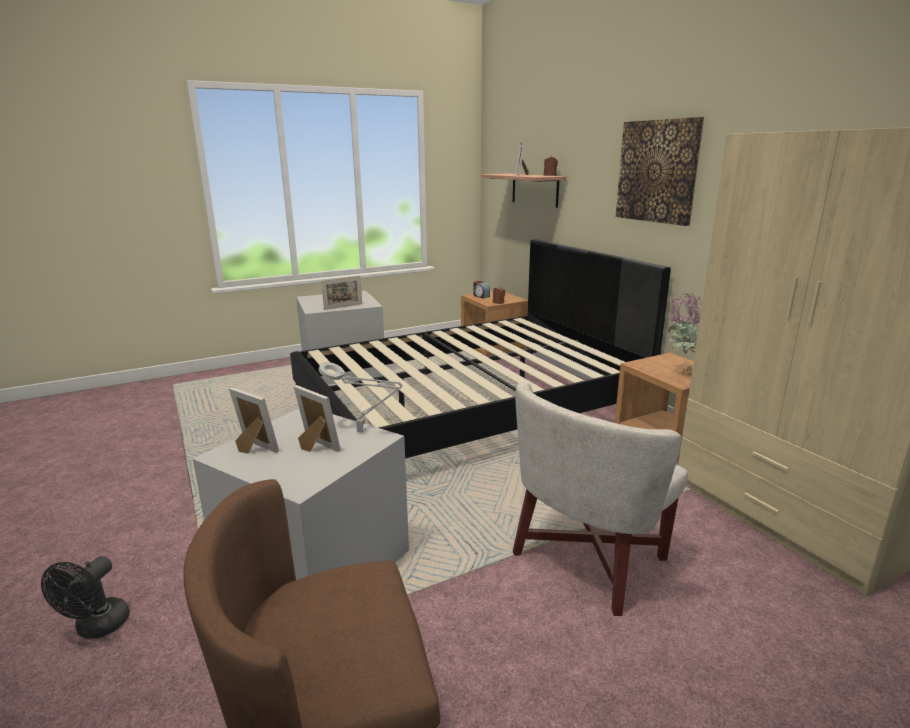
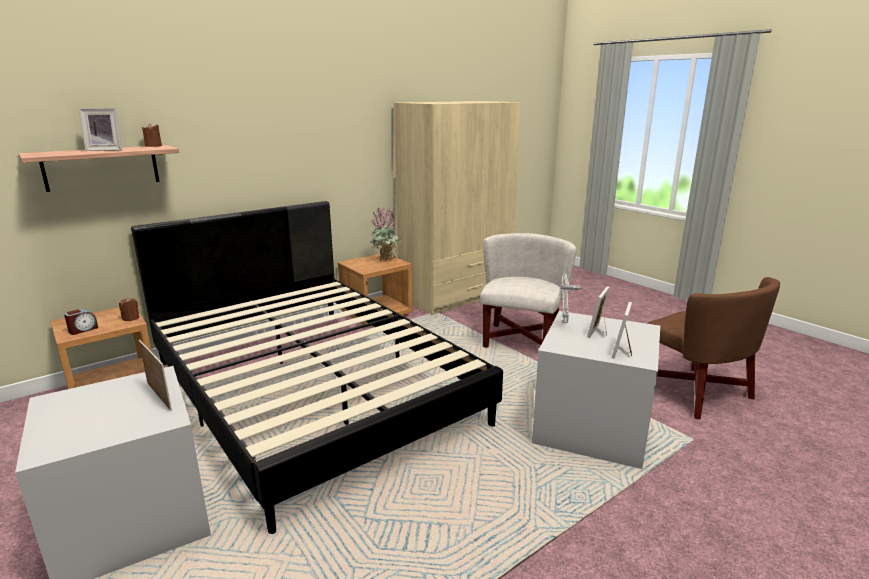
camera: 100 degrees left, 0 degrees up
(97, 628) = (731, 511): black fan -> none
(589, 558) = (521, 340): white armchair -> white armchair turned 105 degrees counterclockwise
(657, 171) = (292, 130): picture -> none

